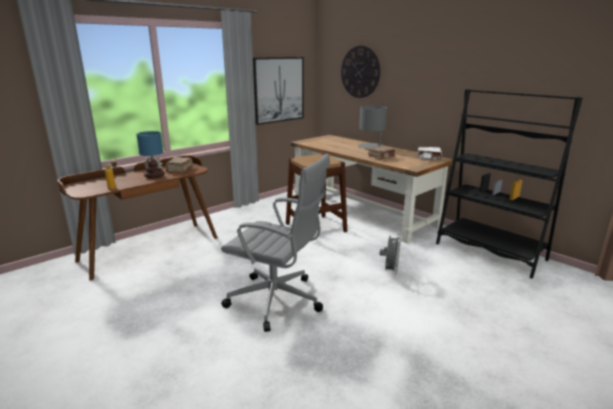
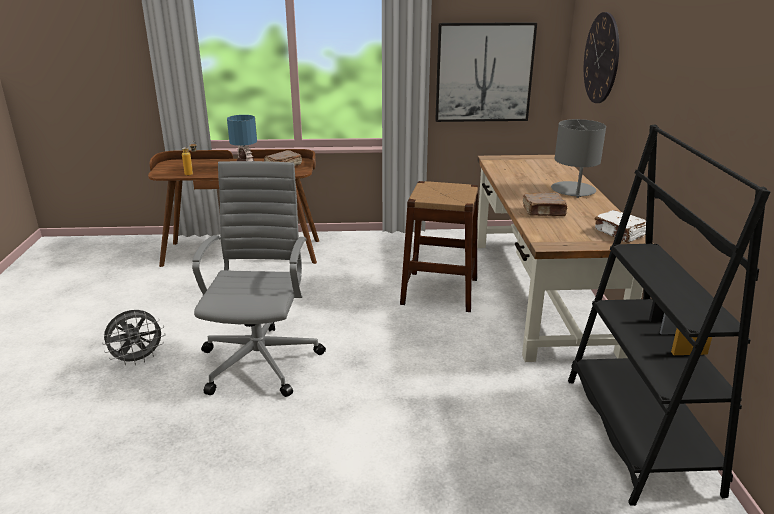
camera: 40 degrees right, 5 degrees up
(277, 301) = (261, 360): grey office chair -> grey office chair turned 150 degrees counterclockwise
(390, 271) = (434, 387): grey fan -> grey fan (138, 359)

